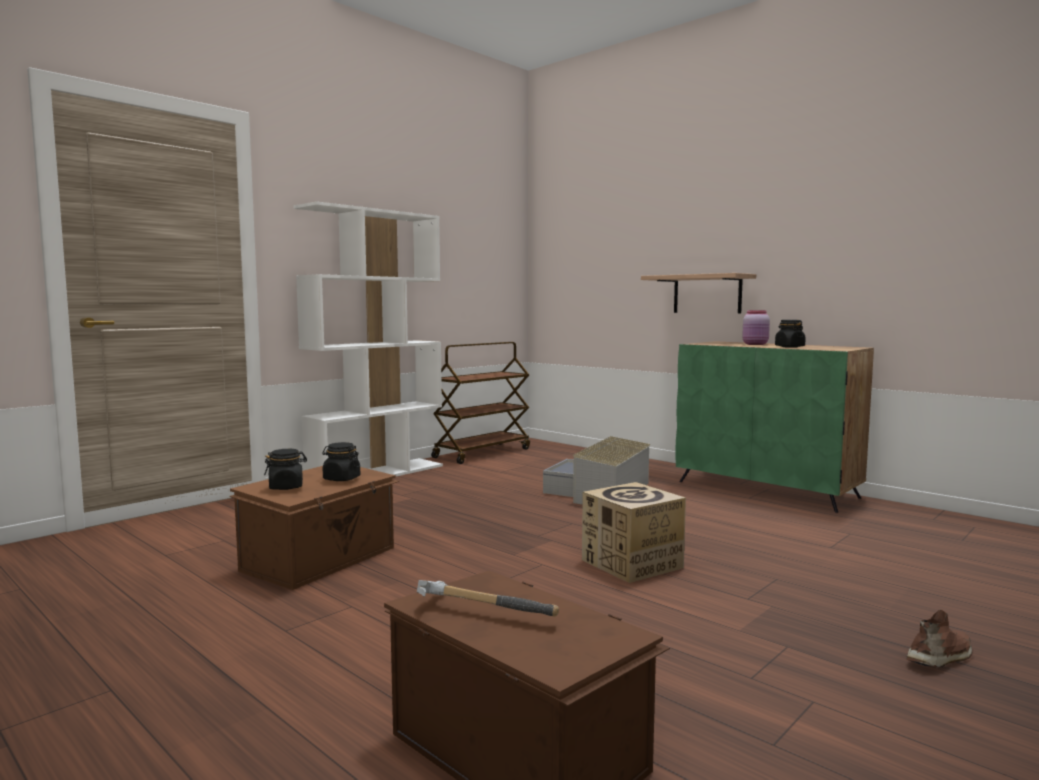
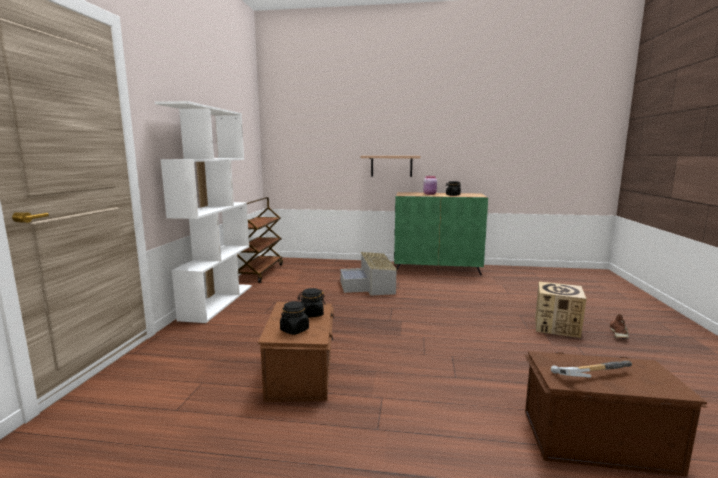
camera: 35 degrees left, 5 degrees up
(632, 564) = (458, 324): cardboard box -> cardboard box (557, 326)

